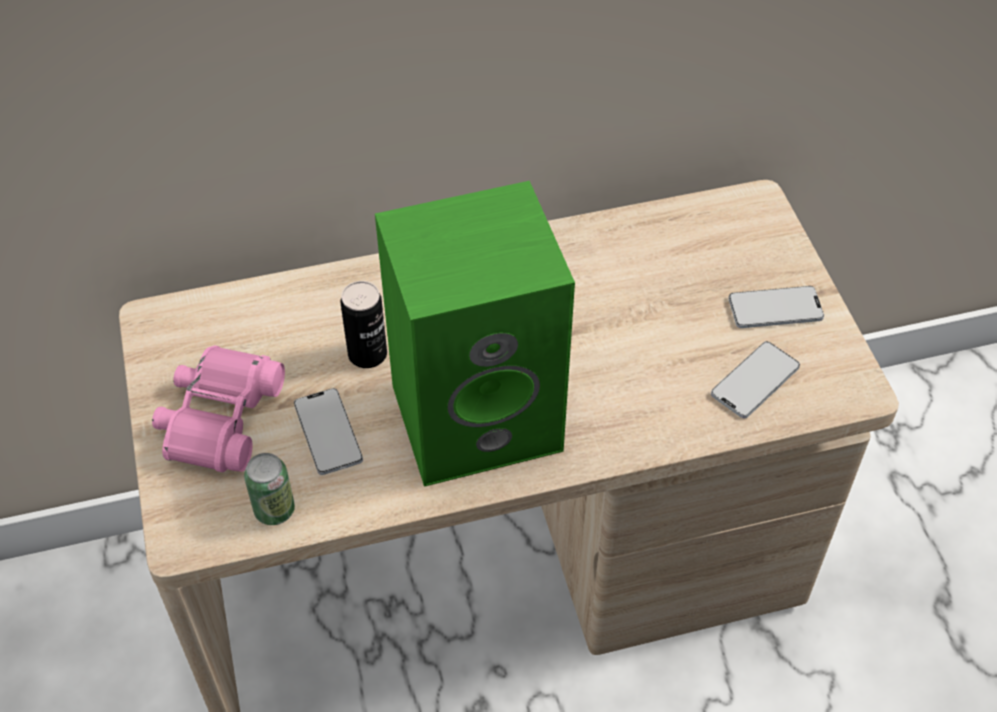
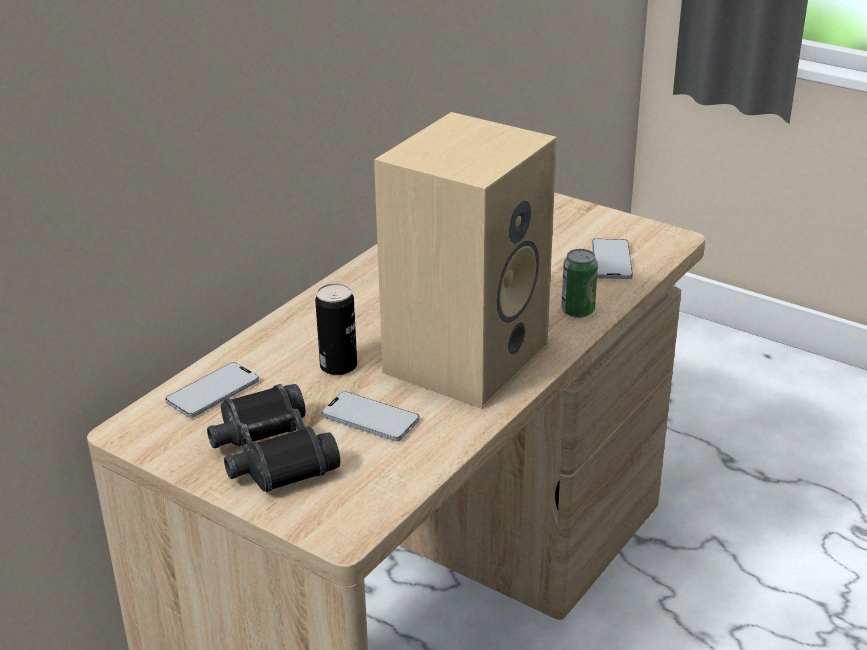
camera: 40 degrees left, 20 degrees down
(219, 418) = (270, 454): pink binoculars -> black binoculars
(274, 510) = (391, 478): can -> can (577, 311)
(479, 414) = (465, 356): green speaker -> beige speaker
(775, 309) = (574, 226): phone -> phone (213, 391)

